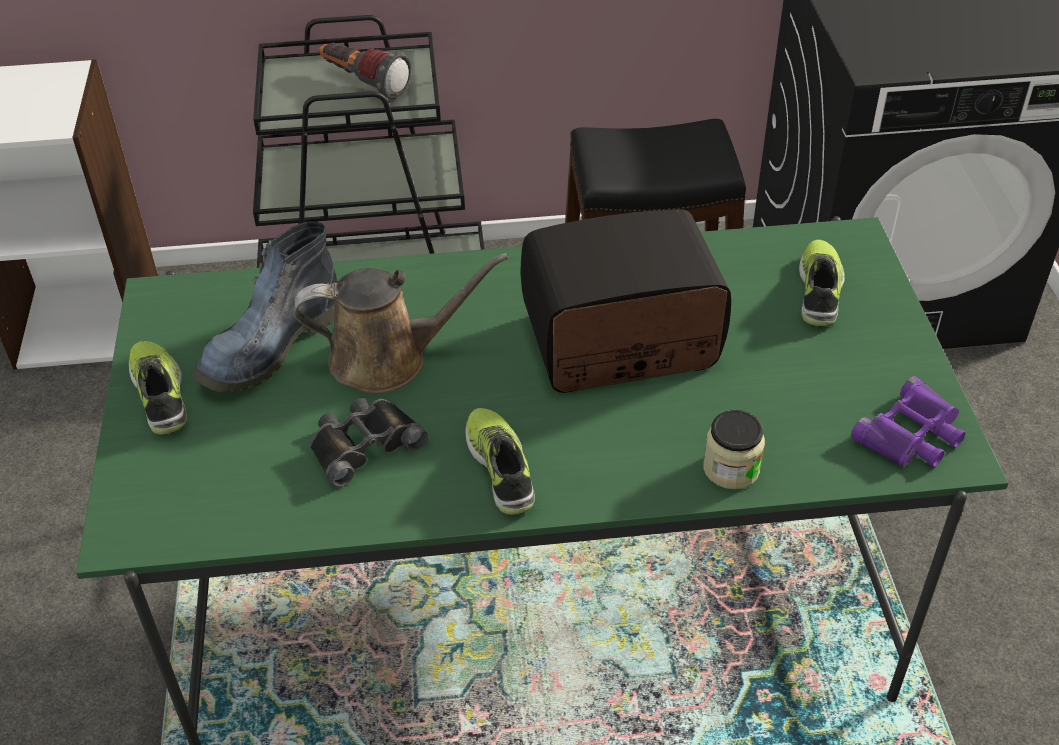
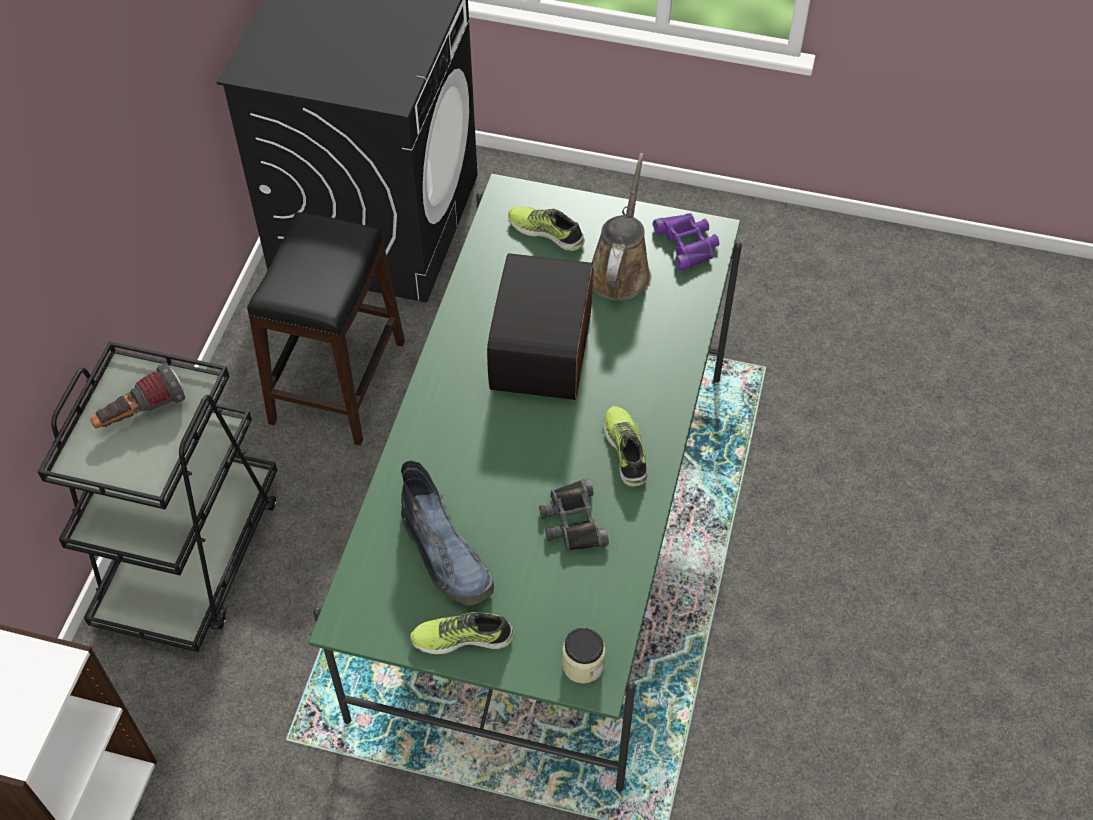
camera: 70 degrees left, 10 degrees up
(388, 359) = (495, 486): brown watering can -> brown watering can (620, 270)
(502, 467) = (627, 450): shoe -> shoe turned 75 degrees clockwise
(731, 469) = (678, 336): jar -> jar (583, 664)

